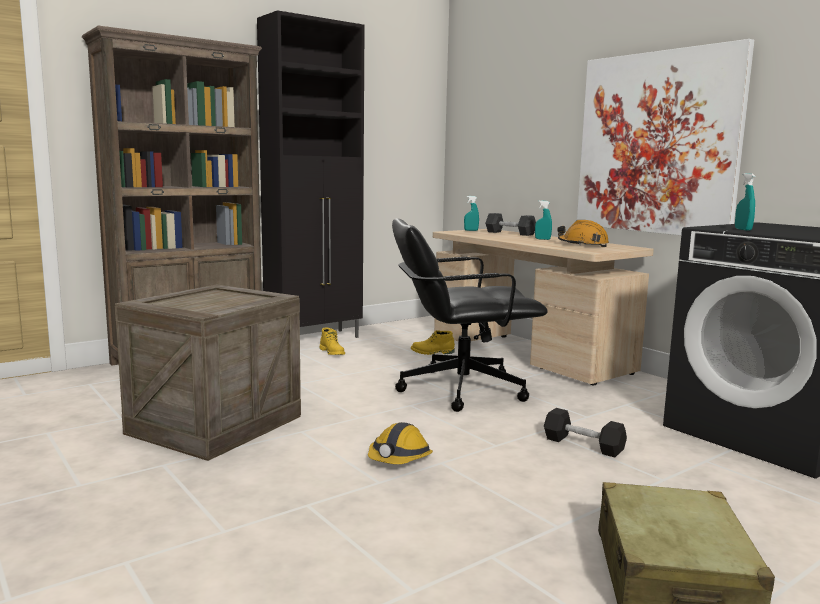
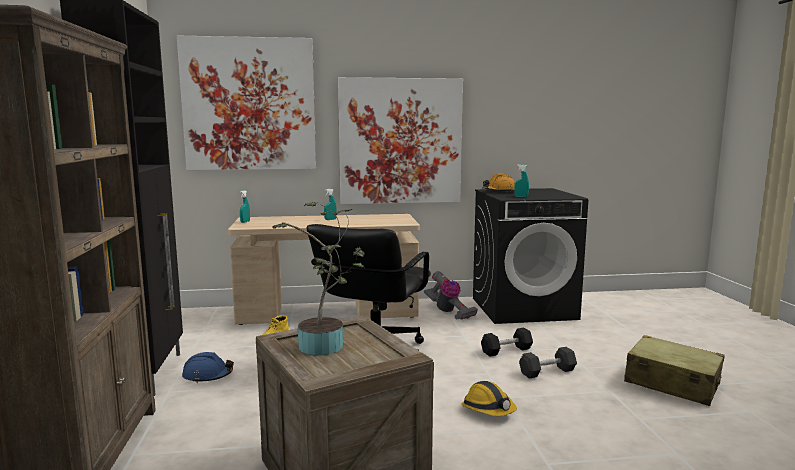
camera: 60 degrees left, 0 degrees up
(211, 298) = (326, 347): none -> potted plant
(332, 352) = (207, 376): yellow boot -> blue hard hat
(510, 103) = (249, 104): none -> picture
(510, 233) = (283, 219): black dumbbell -> black dumbbell (547, 372)
(582, 245) = (373, 219): orange hard hat -> orange hard hat (499, 192)
(649, 397) = (448, 312): none -> vacuum cleaner

